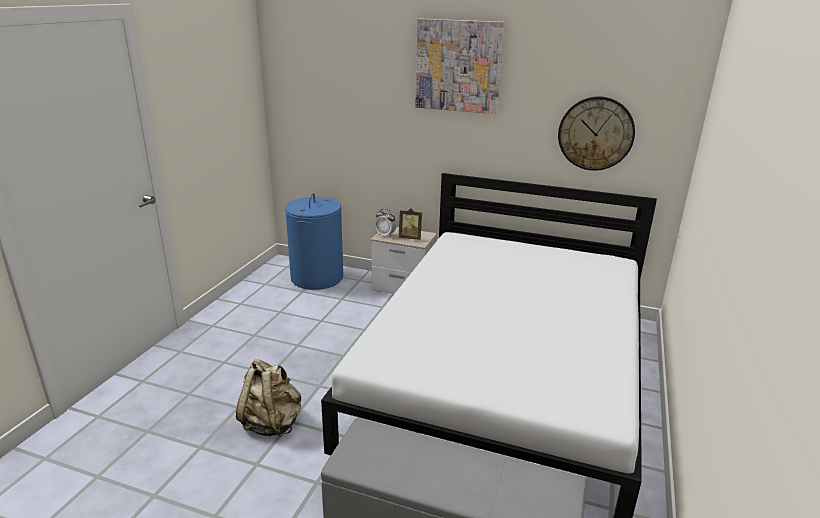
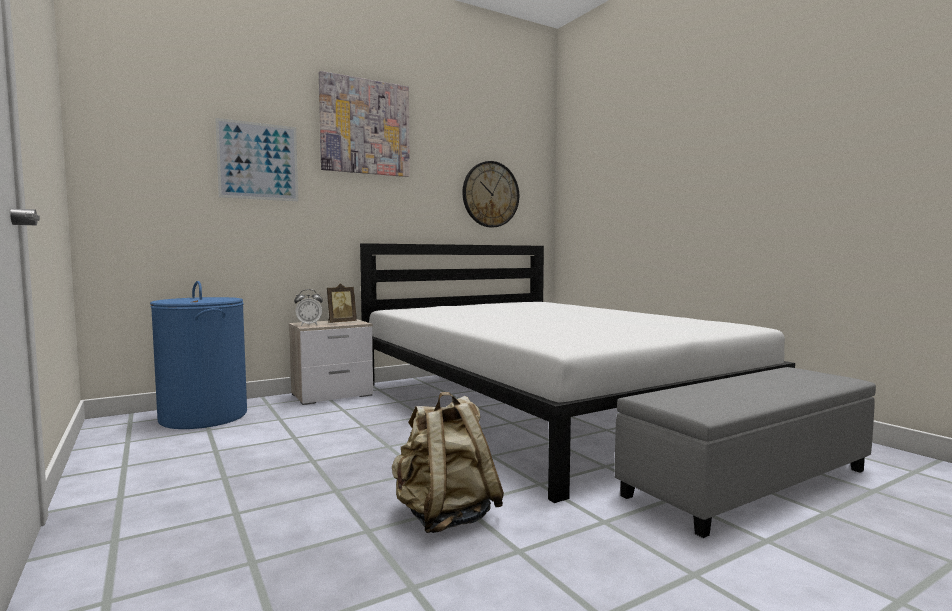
camera: 50 degrees left, 20 degrees down
(370, 99) = (258, 161): none -> picture

